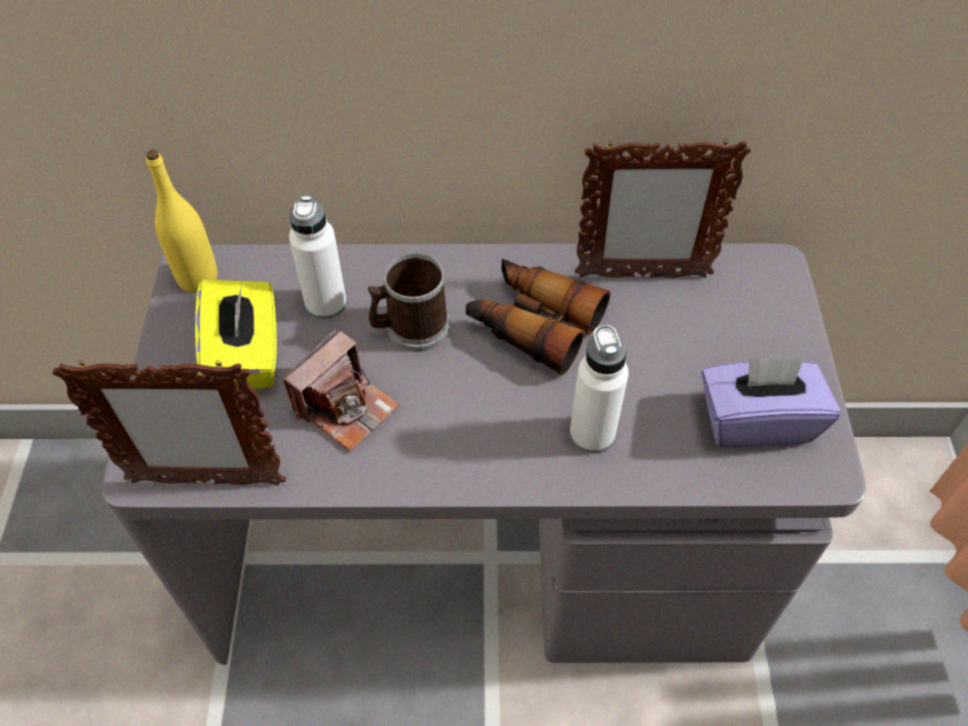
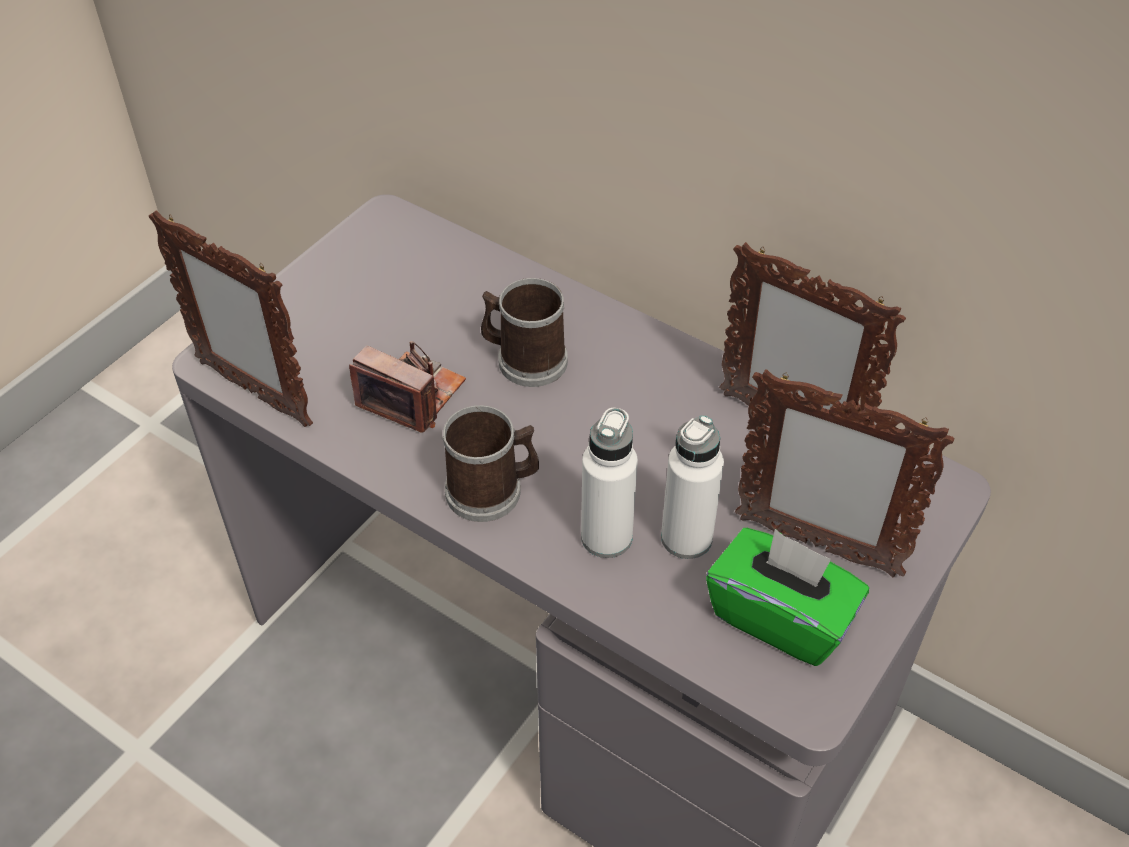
camera: 35 degrees right, 5 degrees down
(198, 278) = (384, 229): yellow bottle -> none
(247, 356) = (369, 312): yellow tissue box -> none
(326, 303) = (470, 302): white bottle -> white bottle (686, 538)
(345, 407) = (412, 395): camera -> camera turned 135 degrees counterclockwise
(477, 448) = (492, 490): none -> mug
(533, 323) = (640, 413): binoculars -> none
(733, 354) = (816, 545): none -> picture frame
(756, 420) = (780, 616): purple tissue box -> green tissue box

